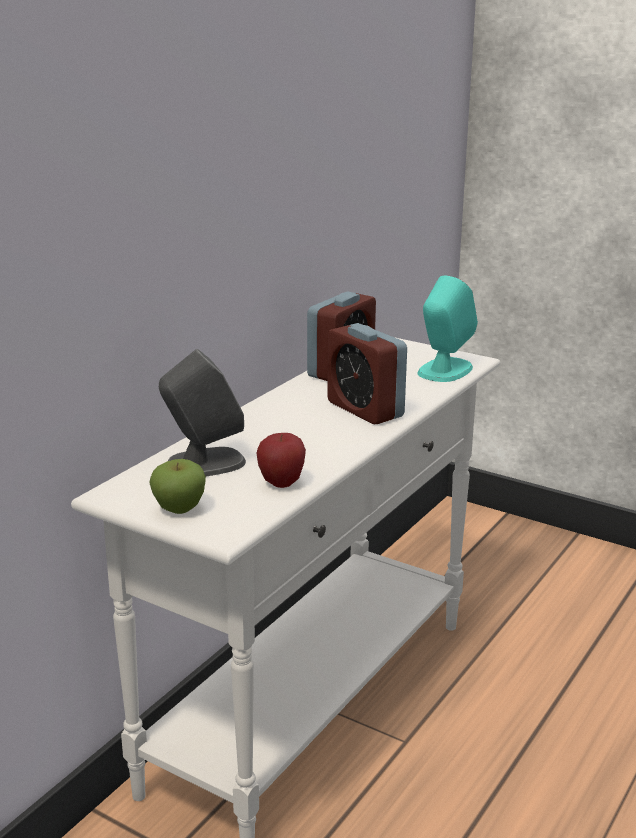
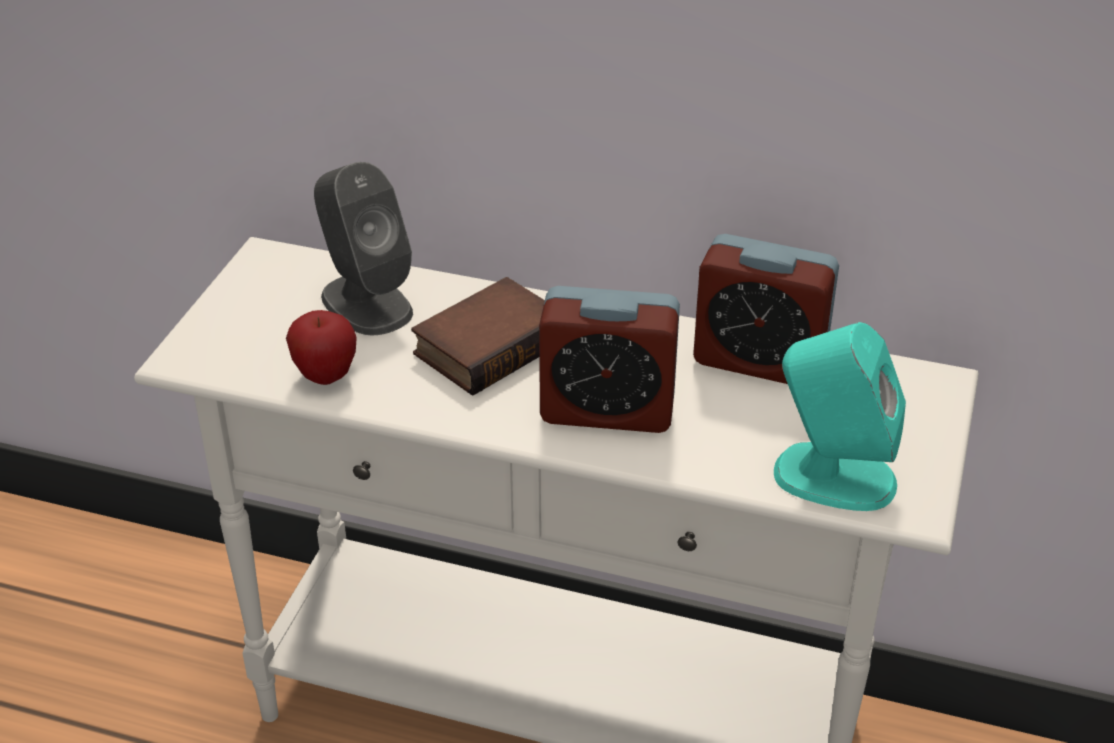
camera: 75 degrees right, 15 degrees up
(179, 509) = (237, 312): apple -> none
(280, 432) = (489, 344): none -> book
(365, 409) = (607, 410): alarm clock -> alarm clock turned 120 degrees counterclockwise

